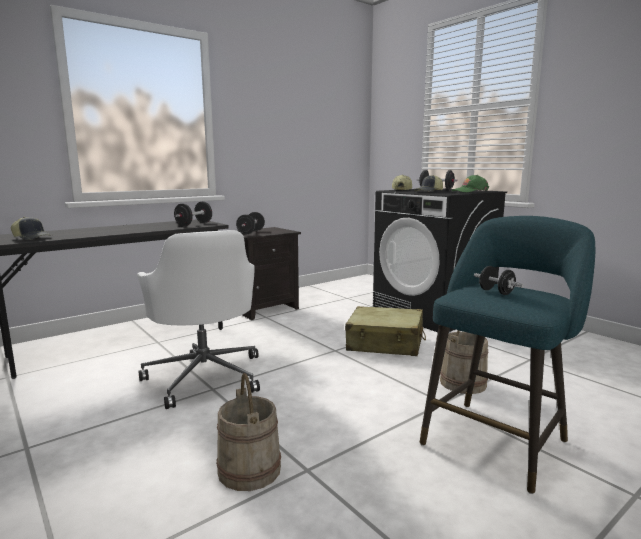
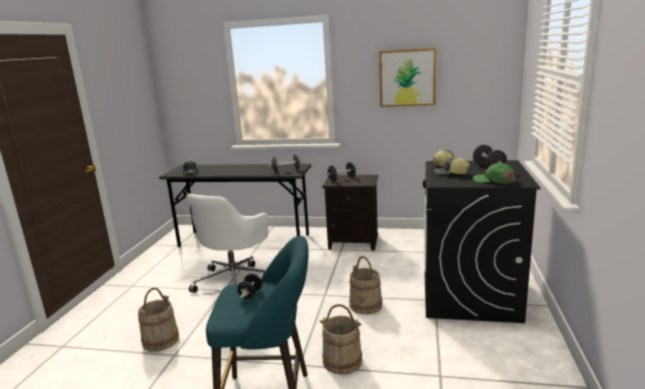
camera: 50 degrees right, 5 degrees up
(287, 121) = (407, 78): none -> picture
(385, 343) = (366, 305): beige suitcase -> beige bucket

